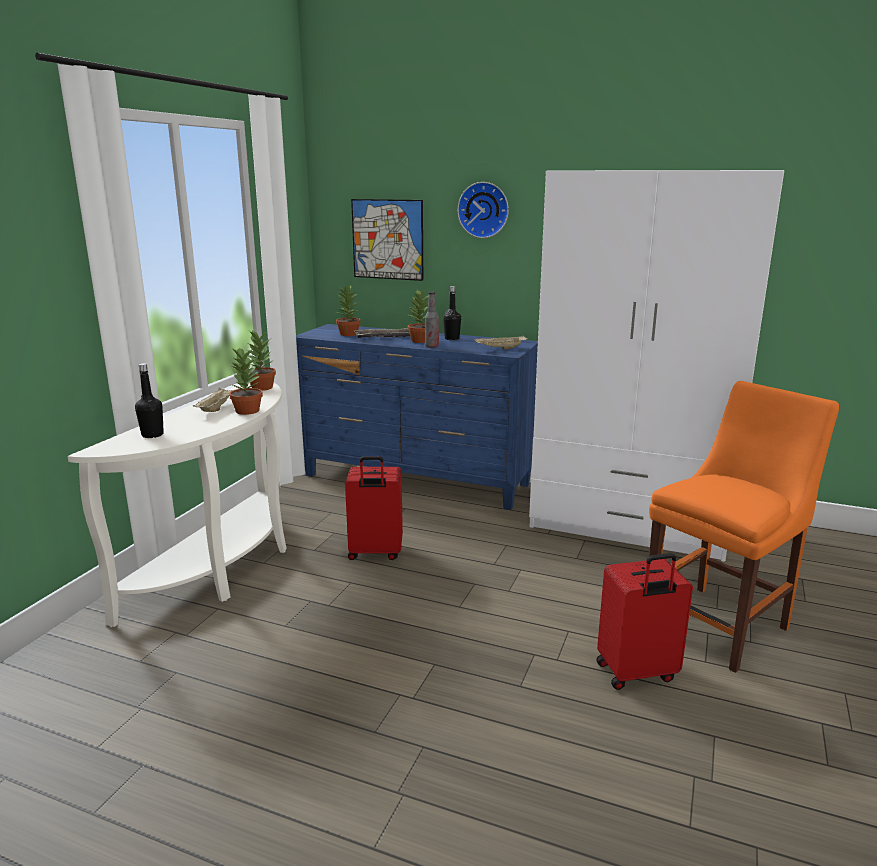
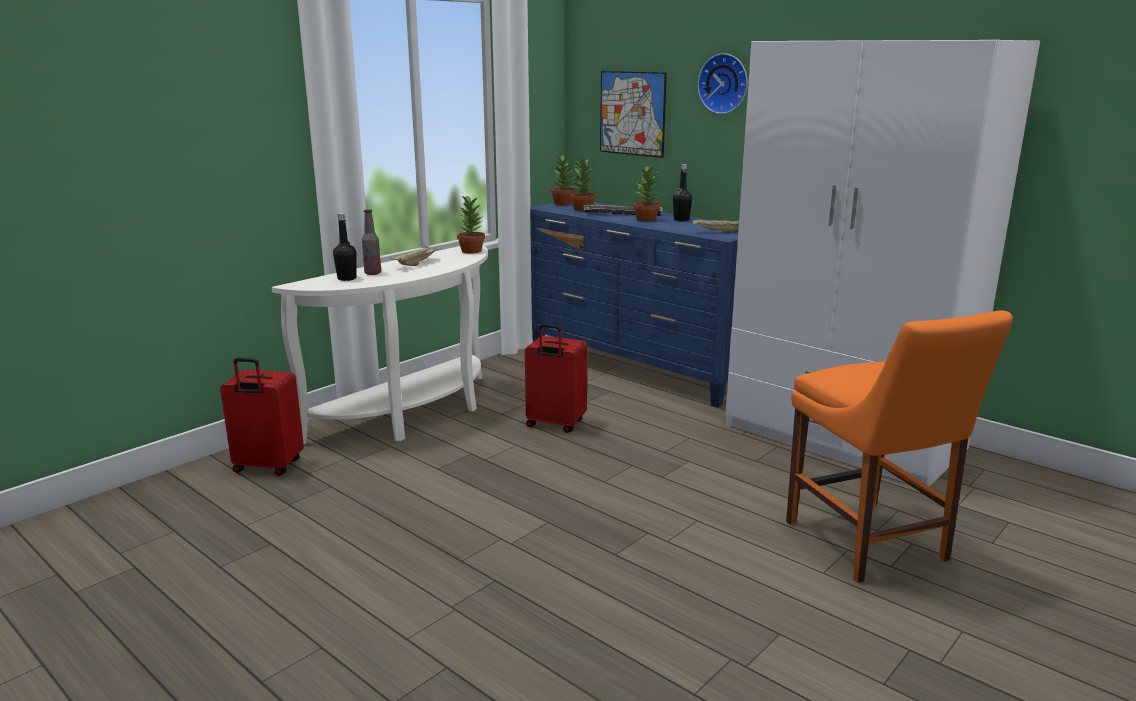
camera: 20 degrees right, 0 degrees up
(247, 411) = (440, 268): potted plant -> potted plant (562, 203)
(431, 346) = (651, 225): bottle -> bottle (373, 273)
(637, 673) = (740, 567): red suitcase -> red suitcase (267, 467)
(721, 624) = (869, 544): orange chair -> orange chair turned 90 degrees clockwise

